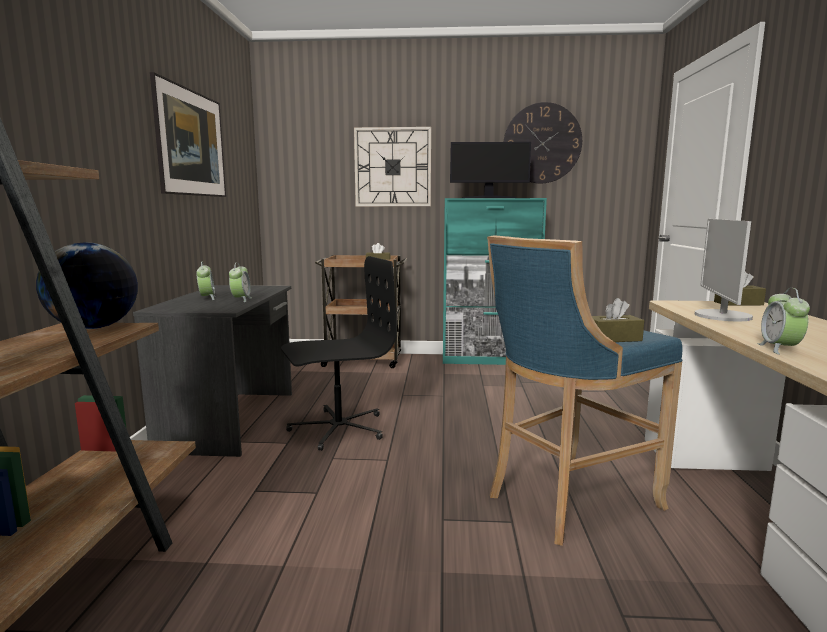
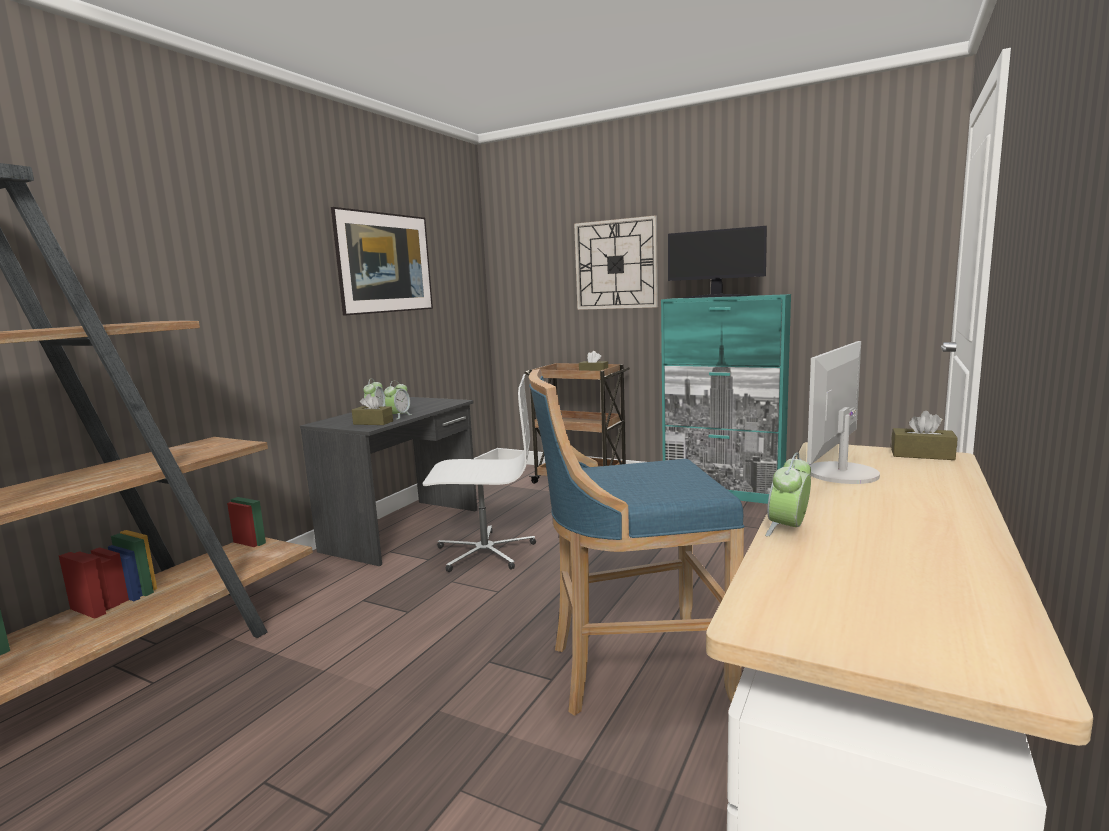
camera: 25 degrees right, 0 degrees up
(94, 328) = (219, 444): globe -> none
(338, 428) = (484, 552): black office chair -> white office chair
(542, 143) = (793, 224): wall clock -> none
(612, 339) = (651, 492): brown tissue box -> brown tissue box (373, 423)

